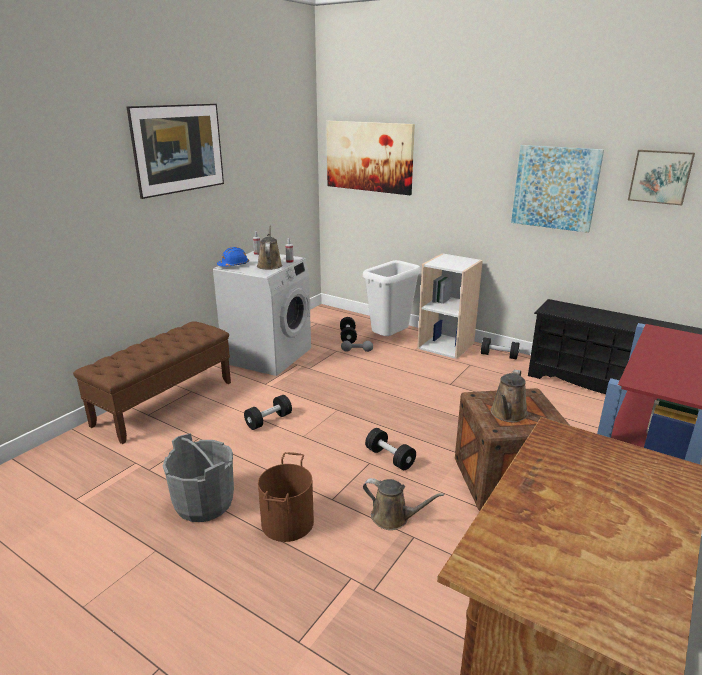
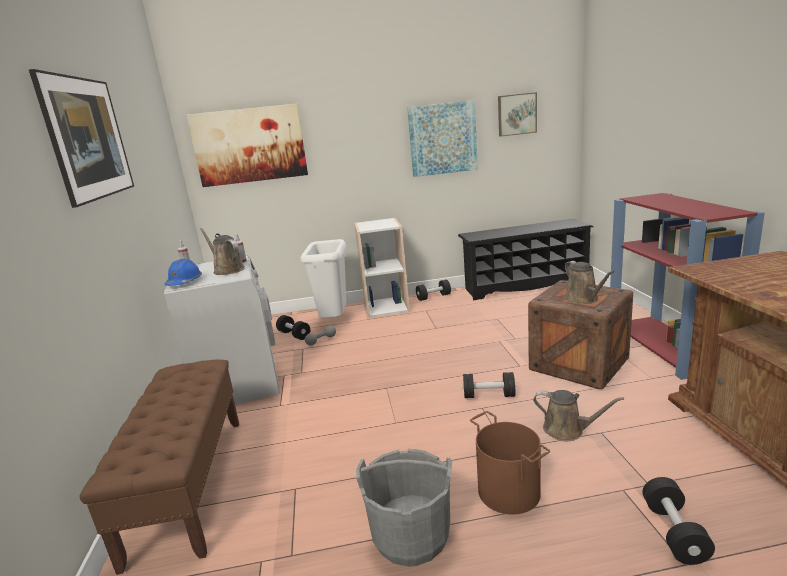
camera: 40 degrees left, 5 degrees down
(268, 420) = (341, 430): black dumbbell -> black dumbbell (674, 532)
(393, 518) = (567, 430): brown watering can -> brown watering can turned 45 degrees clockwise

